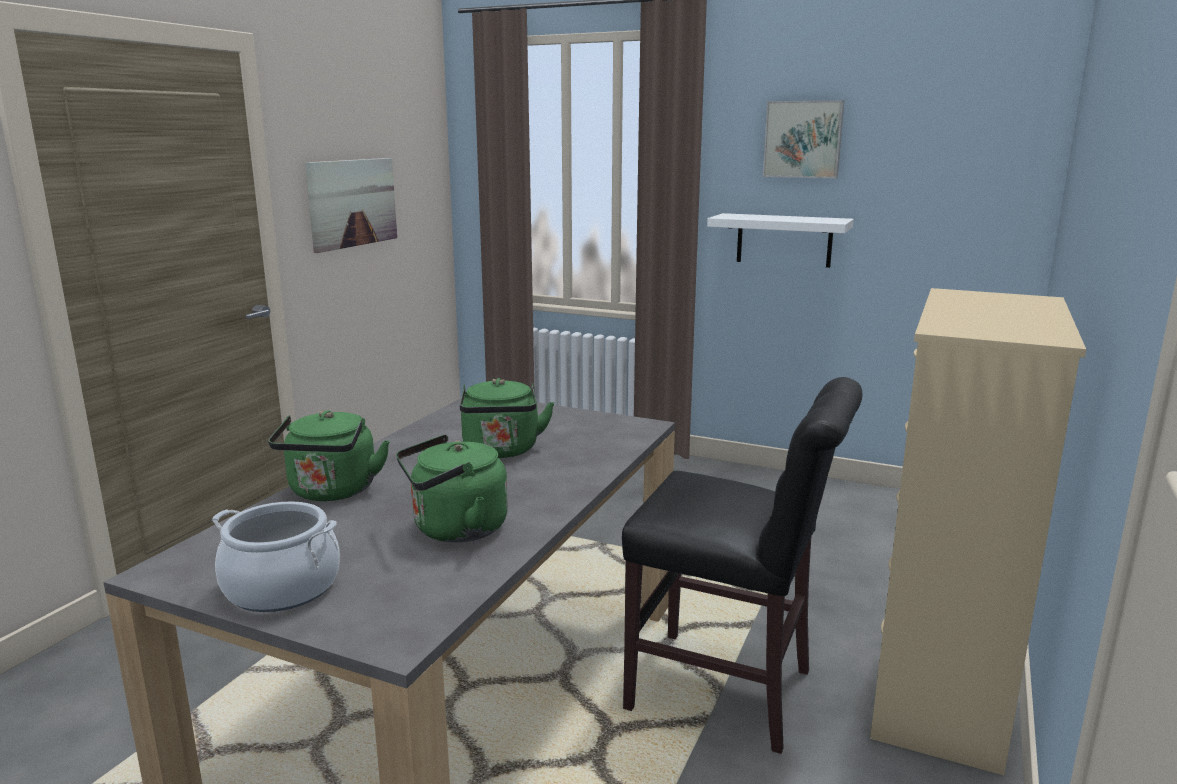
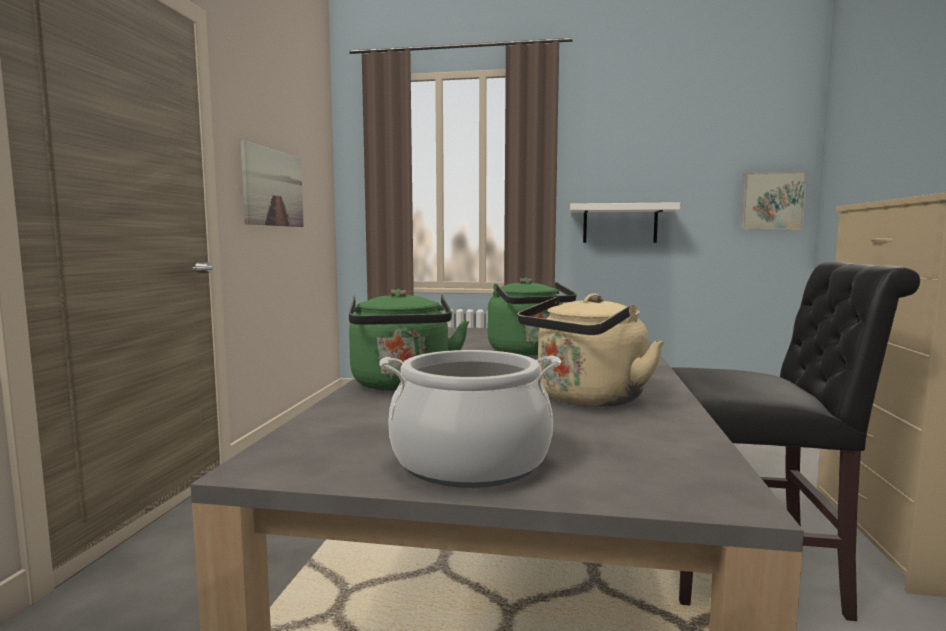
camera: 15 degrees left, 10 degrees down
(454, 530) = (586, 399): green kettle -> beige kettle
(803, 139) = (631, 148): picture -> picture (771, 201)

